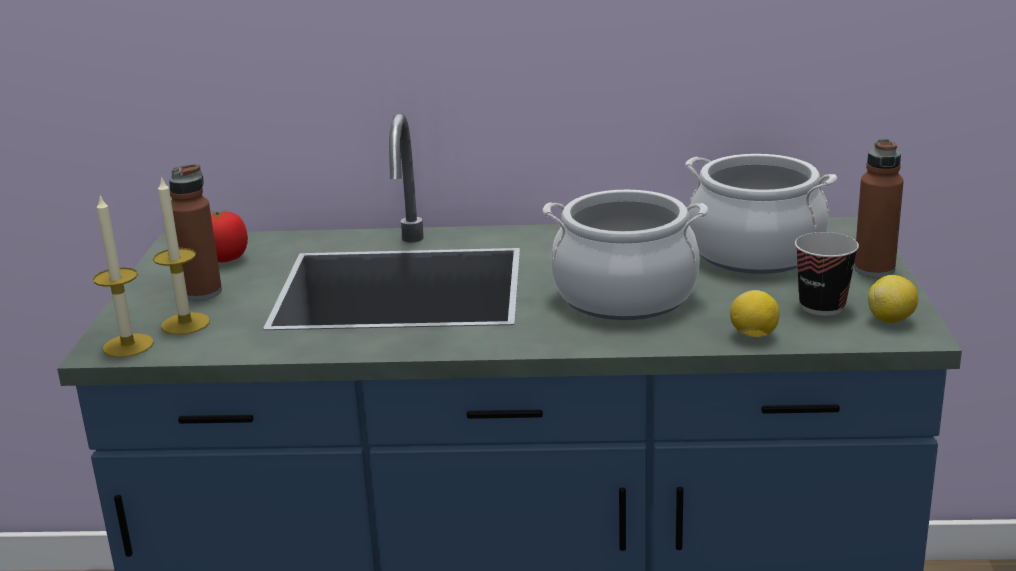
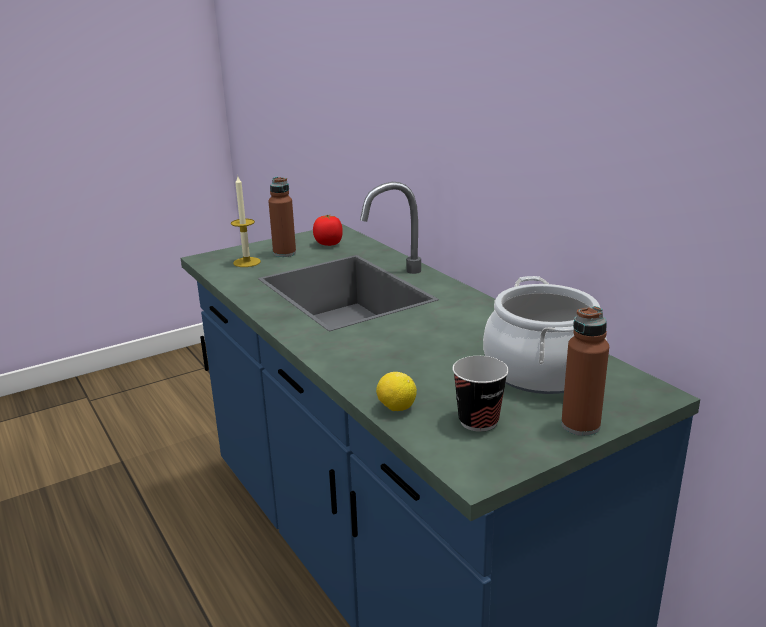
camera: 55 degrees right, 0 degrees up
(128, 345) = (213, 260): candle -> none
(625, 296) = (407, 349): cooking pot -> none
(891, 320) = (490, 457): lemon -> none

